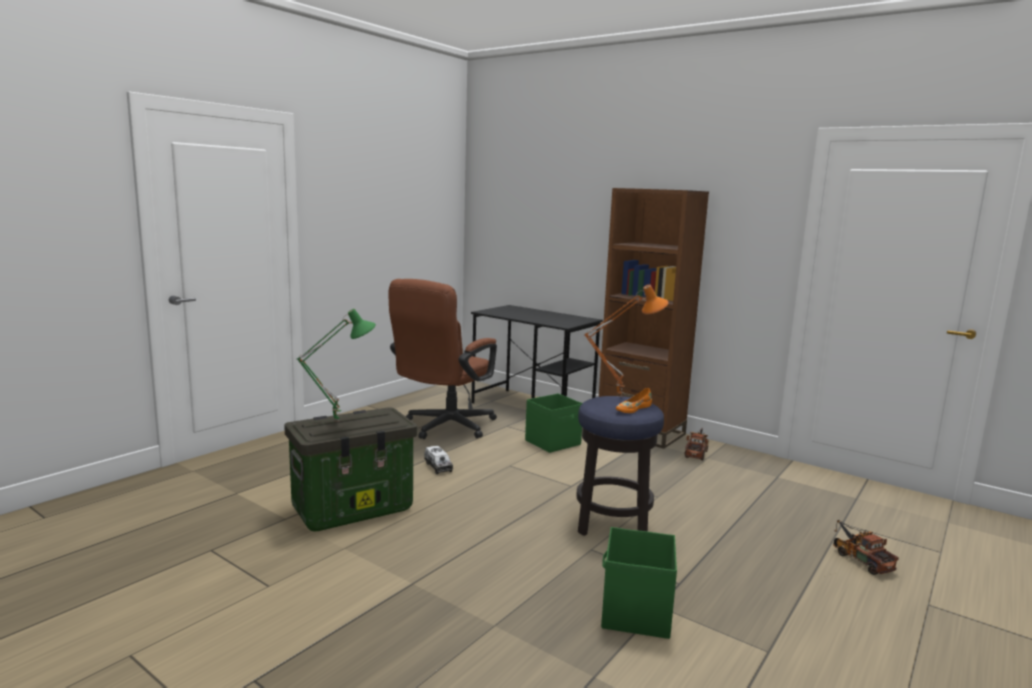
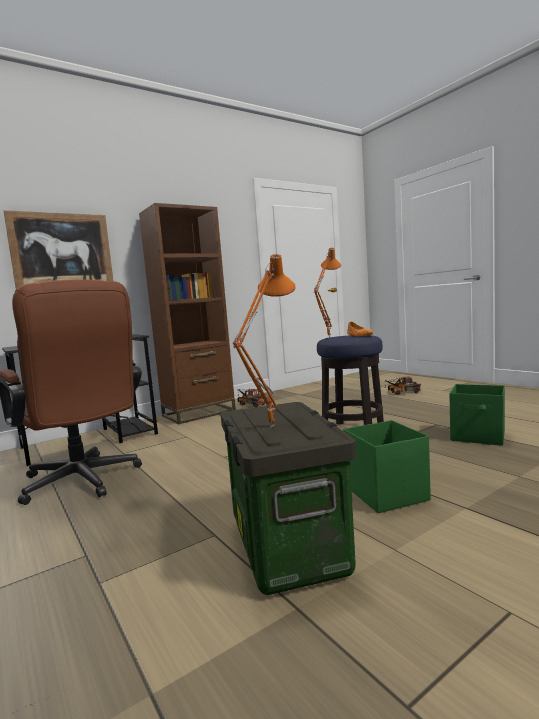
camera: 70 degrees left, 5 degrees down
(338, 420) = (269, 426): green table lamp -> orange table lamp
(438, 466) = (197, 489): toy truck -> none
(553, 442) = (188, 438): green storage box -> green storage box (386, 493)
(563, 229) = (62, 253): none -> picture

